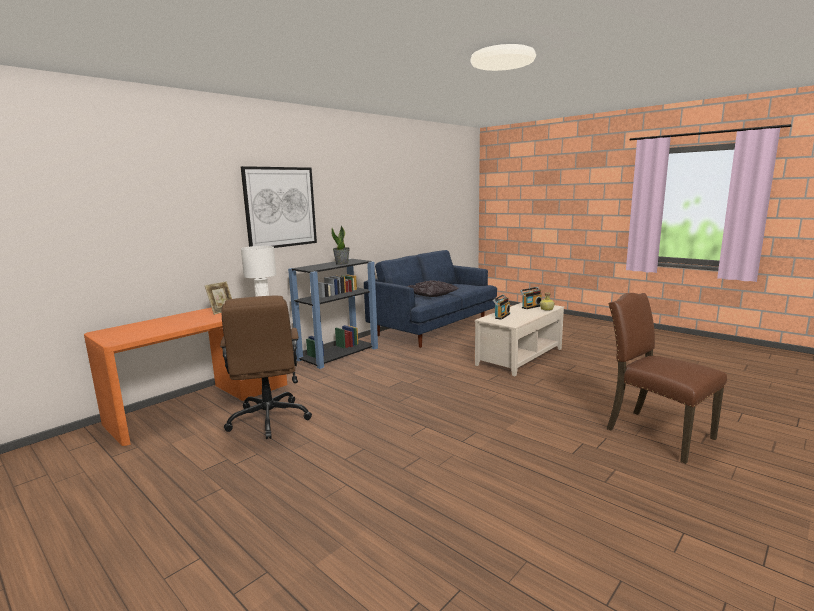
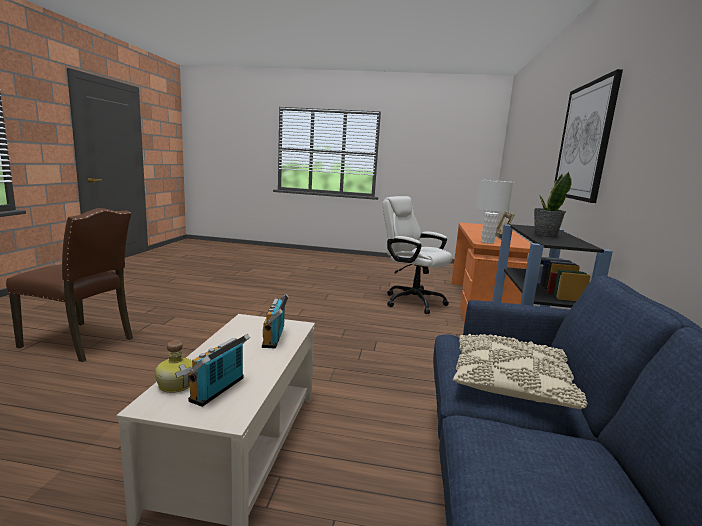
camera: 145 degrees right, 0 degrees up
(269, 421) = (411, 301): brown office chair -> white office chair
(431, 295) = (510, 383): black pillow -> beige pillow

